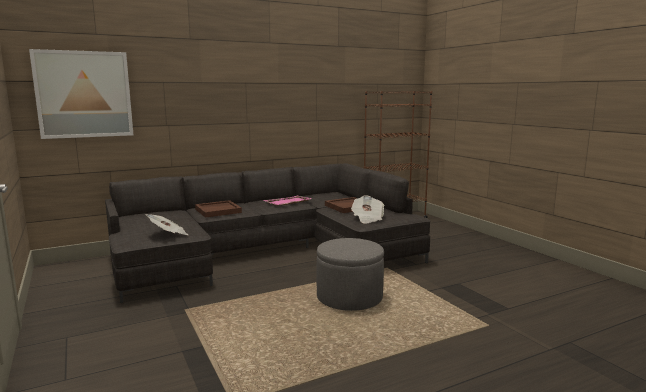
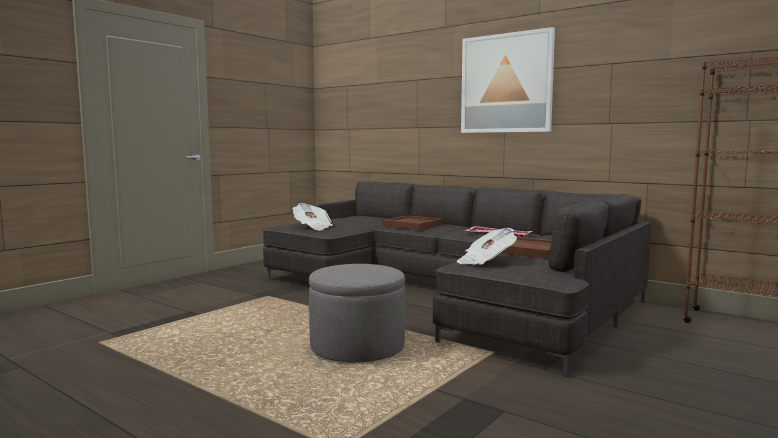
camera: 65 degrees right, 5 degrees down
(84, 94) = (356, 97): picture -> picture (506, 83)

